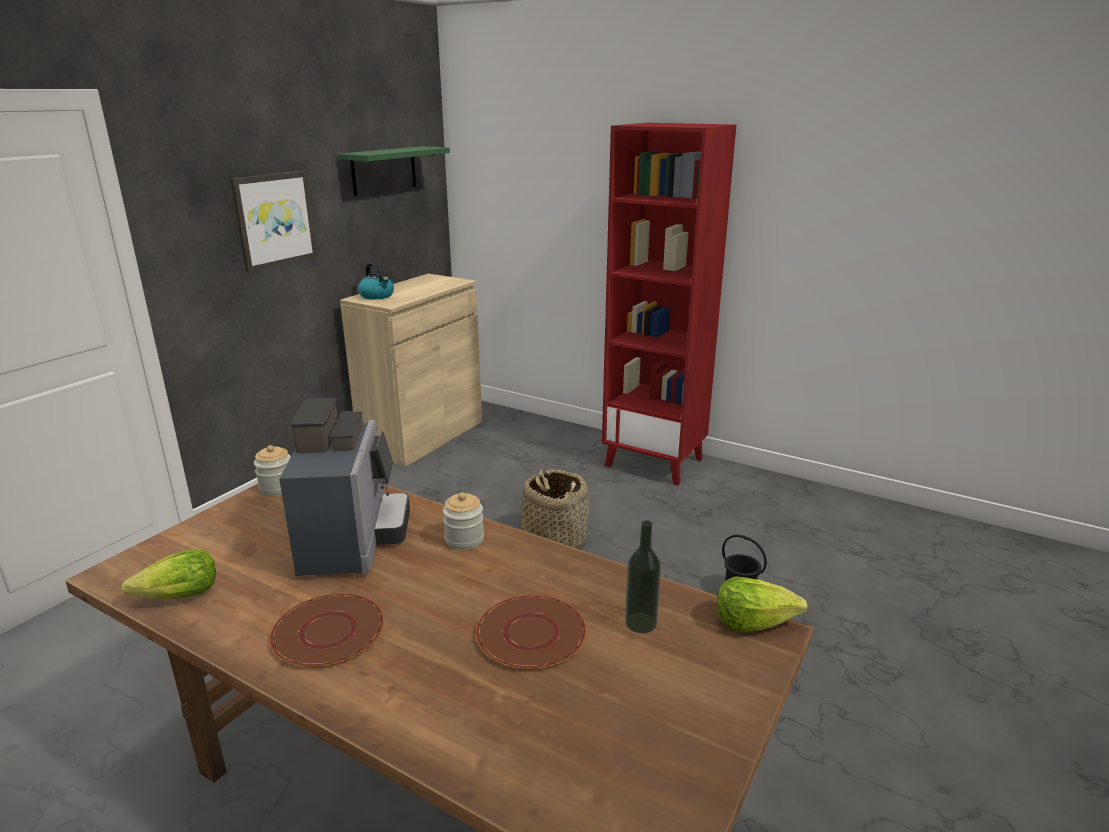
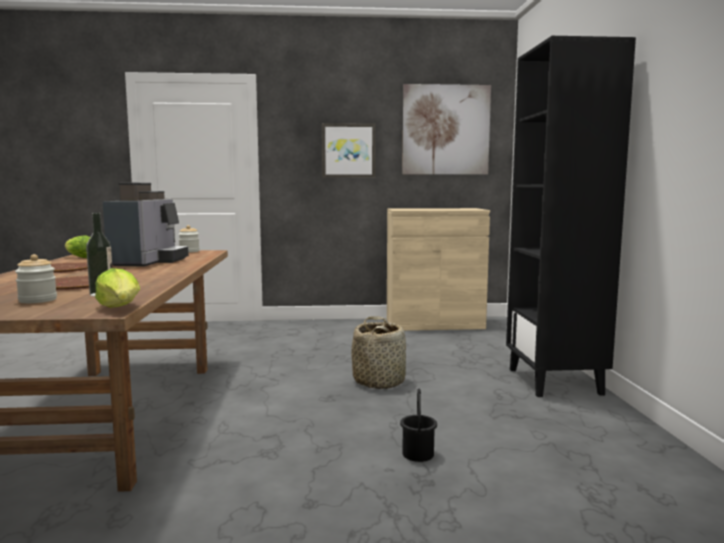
camera: 55 degrees right, 15 degrees down
(353, 540) = (149, 261): coffee machine -> coffee machine turned 45 degrees counterclockwise
(377, 296) = (408, 208): kettle -> none
(384, 170) = (446, 130): green shelf -> picture
(464, 539) = (168, 269): jar -> jar (38, 300)
(655, 462) = (555, 382): red bookcase -> black bookcase

